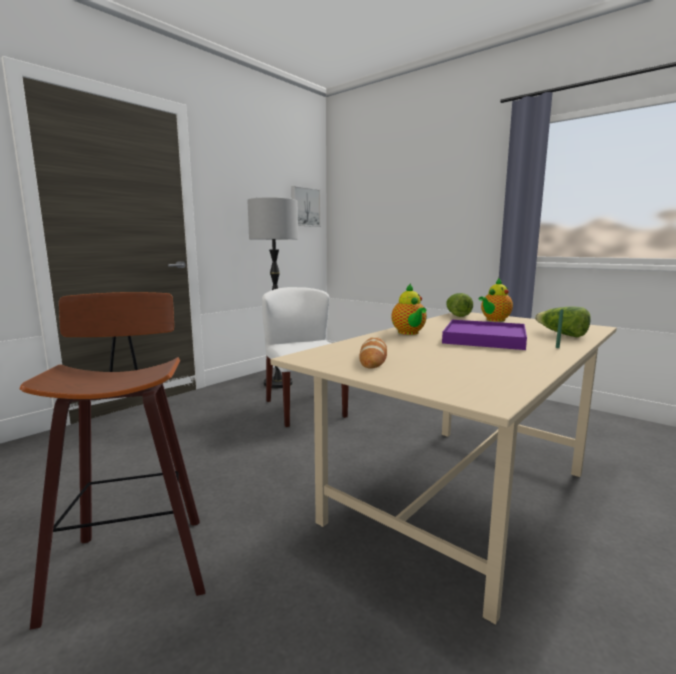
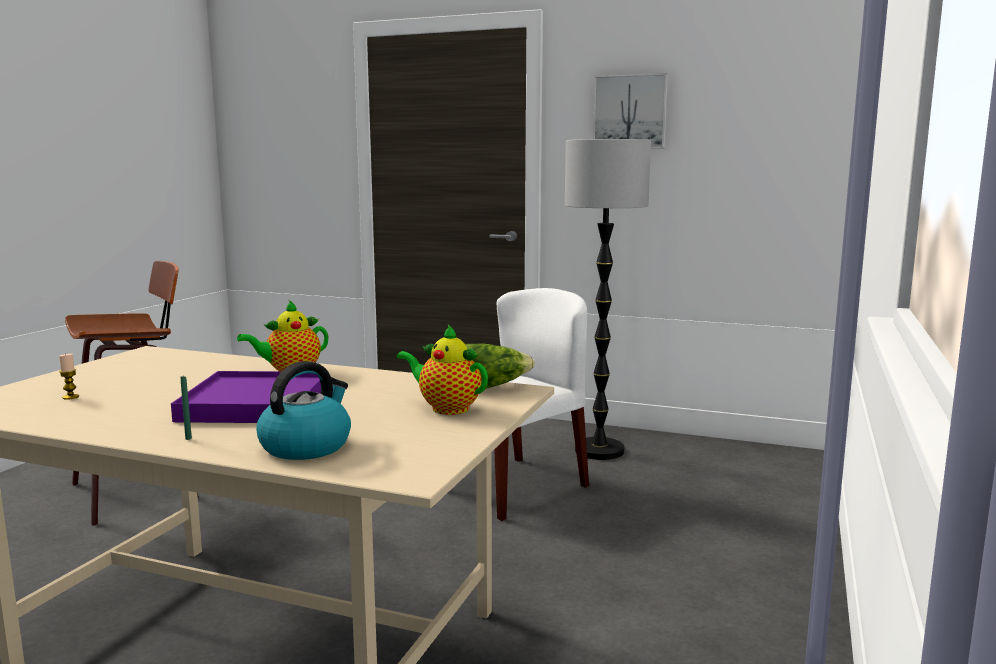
camera: 70 degrees right, 0 degrees up
(304, 207) = (786, 136): picture -> picture (630, 112)
(373, 358) = (139, 369): bread -> none
(458, 370) = (70, 397): none -> candle
(561, 334) = (306, 446): lettuce -> kettle

